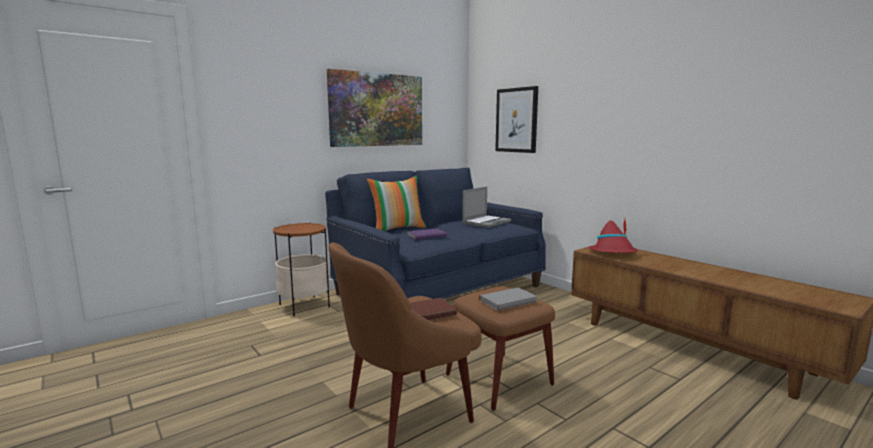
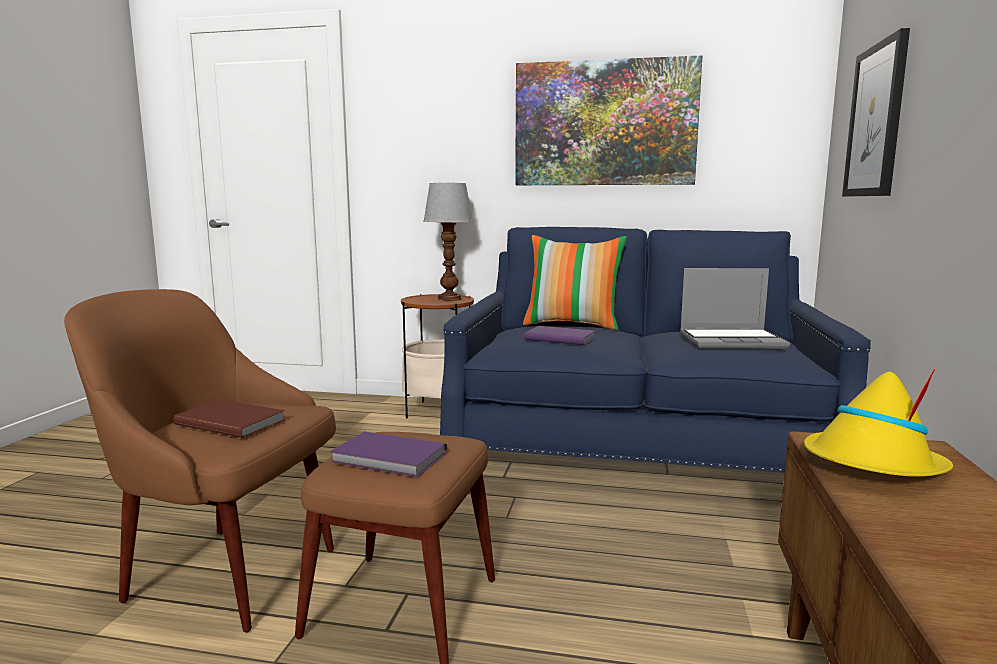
camera: 50 degrees right, 0 degrees up
(305, 226) = (449, 299): none -> table lamp
(509, 301) = (389, 459): grey book -> purple book
(613, 253) = (872, 465): red hat -> yellow hat

